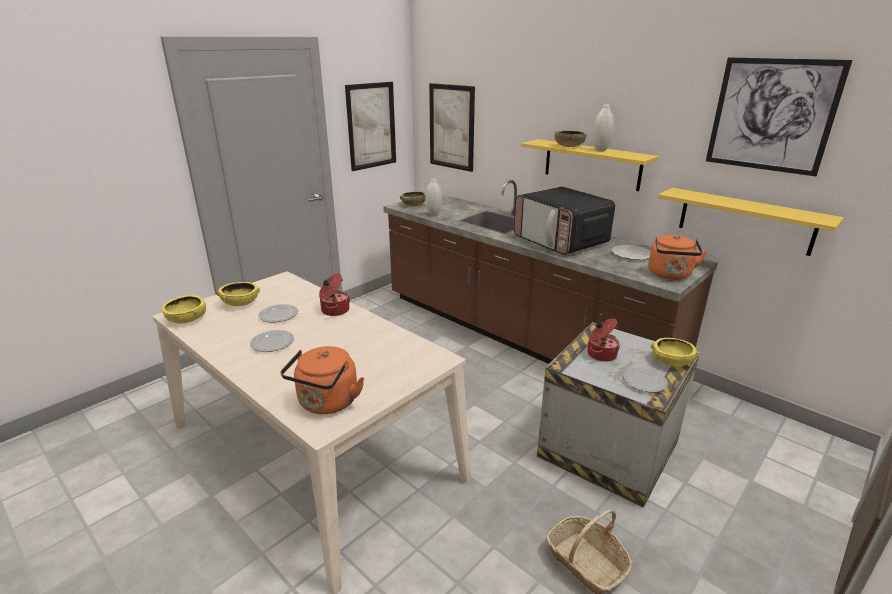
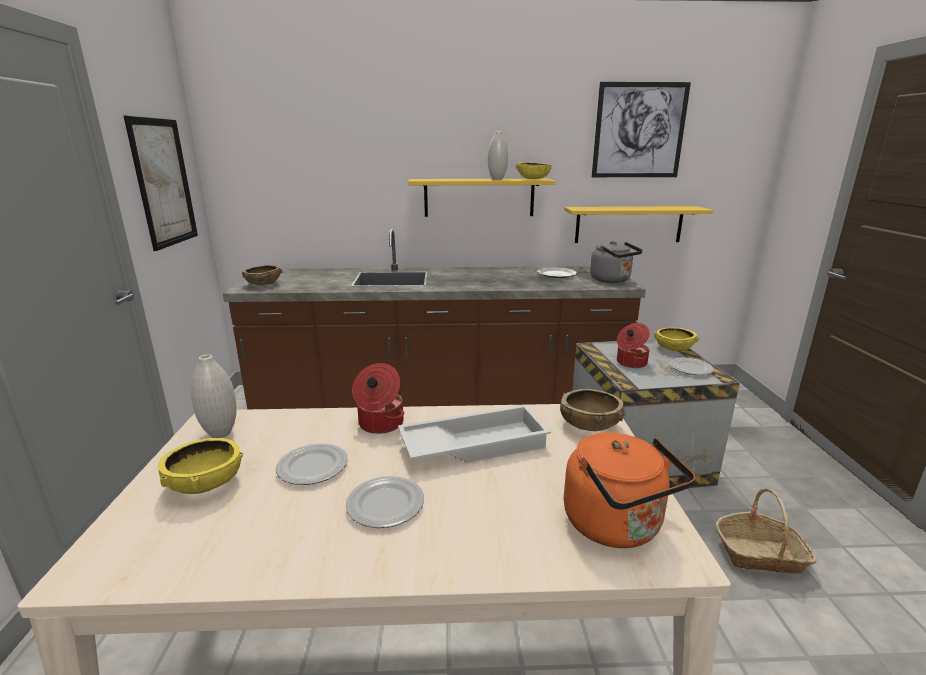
camera: 45 degrees left, 5 degrees down
(187, 319) = (136, 563): yellow bowl -> yellow bowl (533, 179)
(350, 339) = (474, 444): none -> white tray
(433, 215) = (311, 287): white vase -> white vase (220, 433)
(451, 127) = (276, 179): picture -> none
(561, 241) = (486, 278): microwave -> none
(569, 146) = (461, 179): brown bowl -> brown bowl (589, 425)
(670, 275) = (612, 280): orange kettle -> grey kettle

